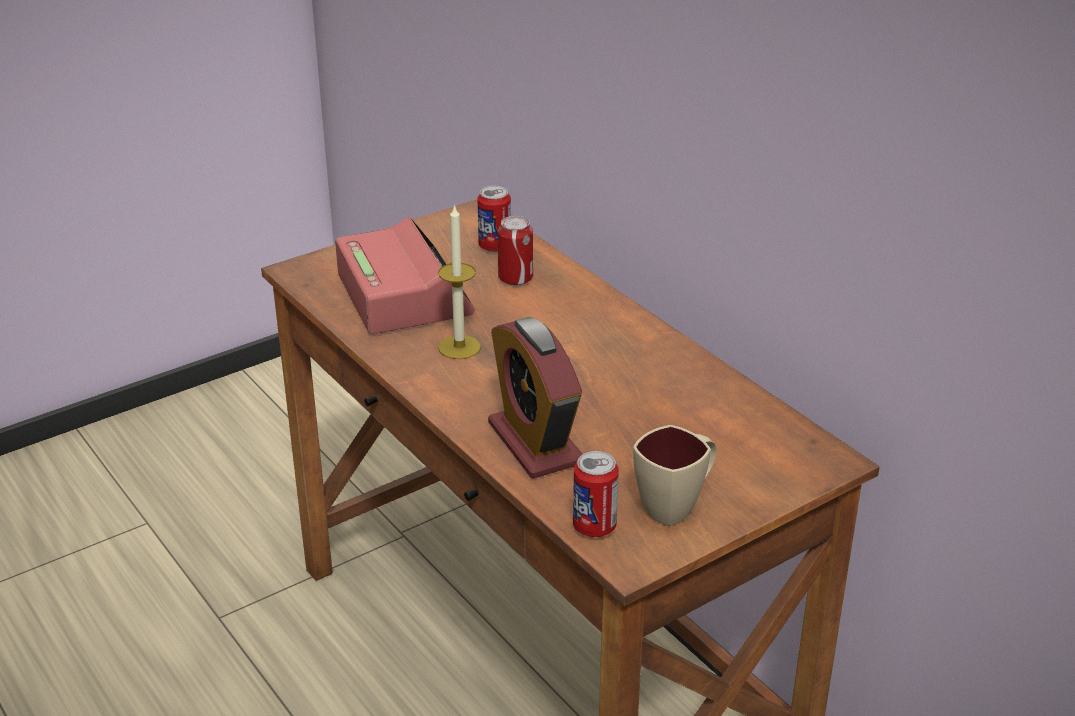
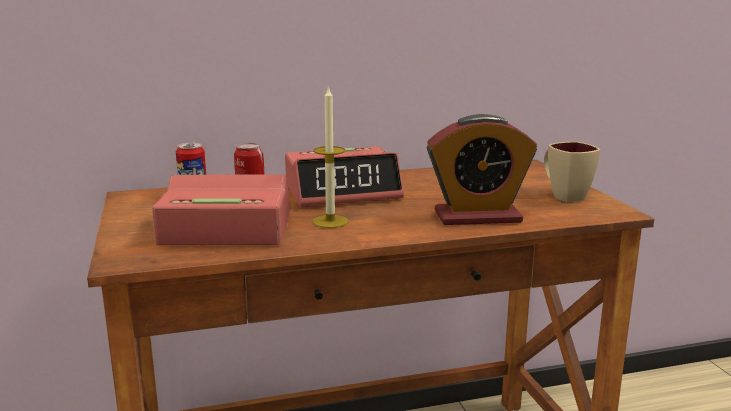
camera: 70 degrees left, 15 degrees down
(573, 331) = (343, 192): none -> alarm clock
(594, 527) = (581, 215): can -> none

